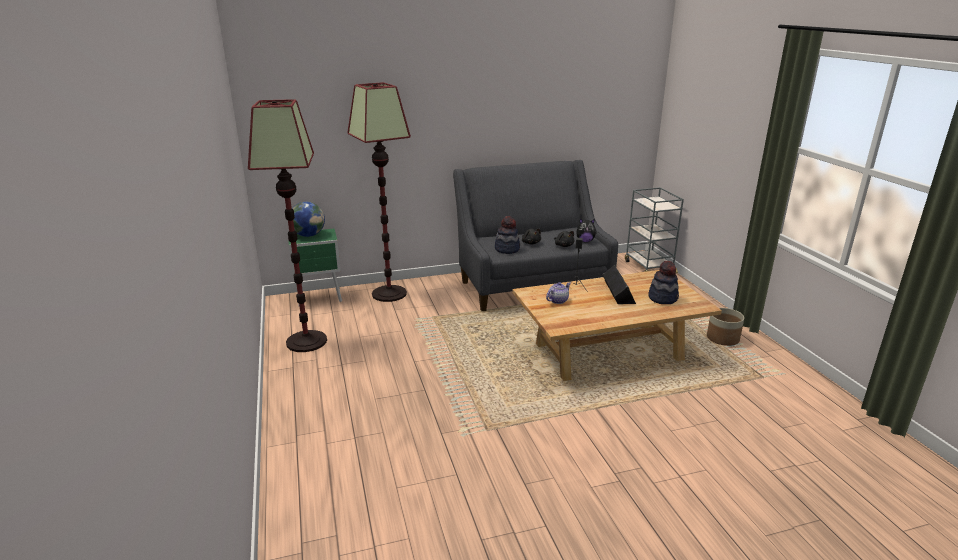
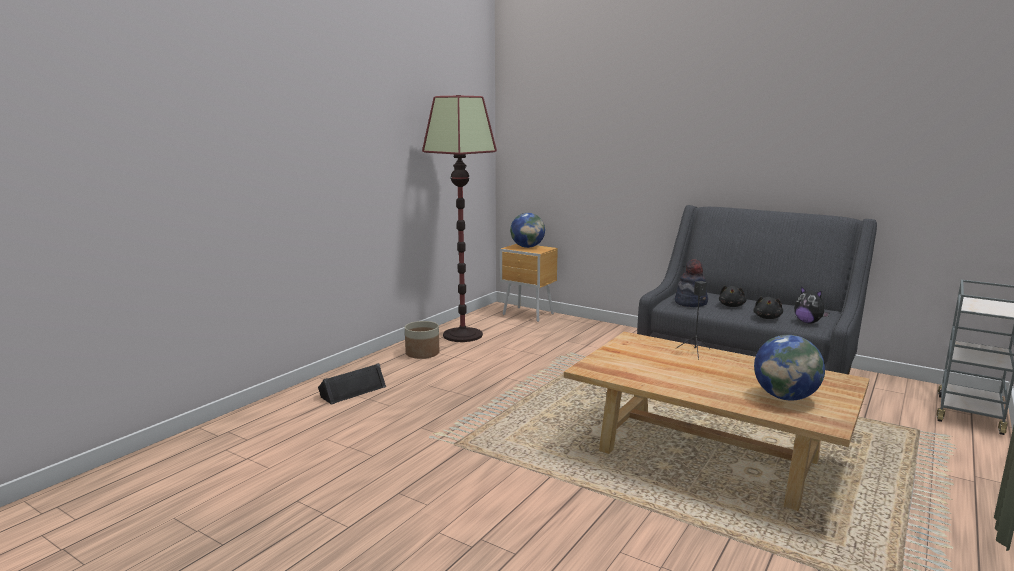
camera: 50 degrees right, 10 degrees down
(321, 298) = (528, 315): green nightstand -> brown nightstand
(389, 293) = (586, 330): floor lamp -> none
(558, 300) = (645, 353): teapot -> none
(617, 292) = (735, 371): black speaker -> black speaker (352, 391)
(663, 298) = (785, 397): hat -> globe
(722, 338) = (924, 525): planter -> planter (422, 353)

